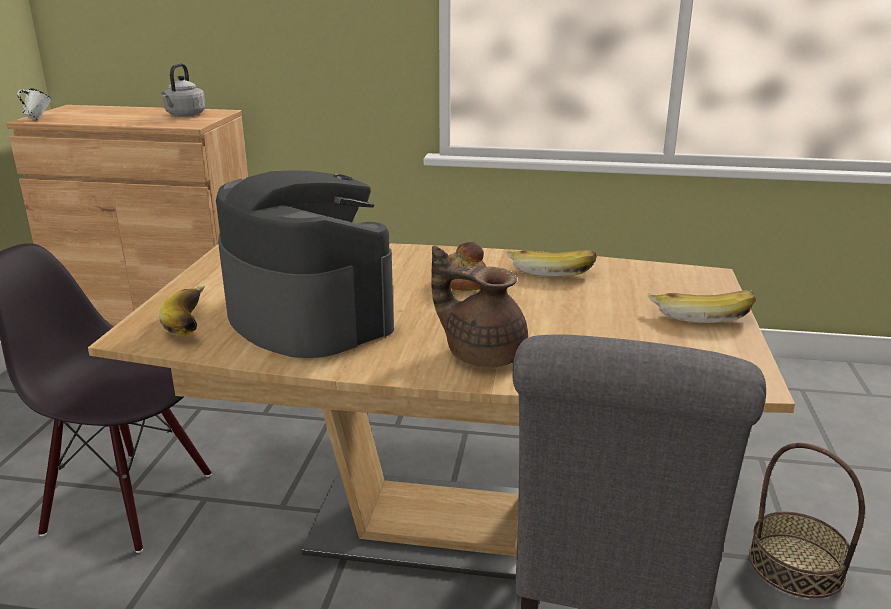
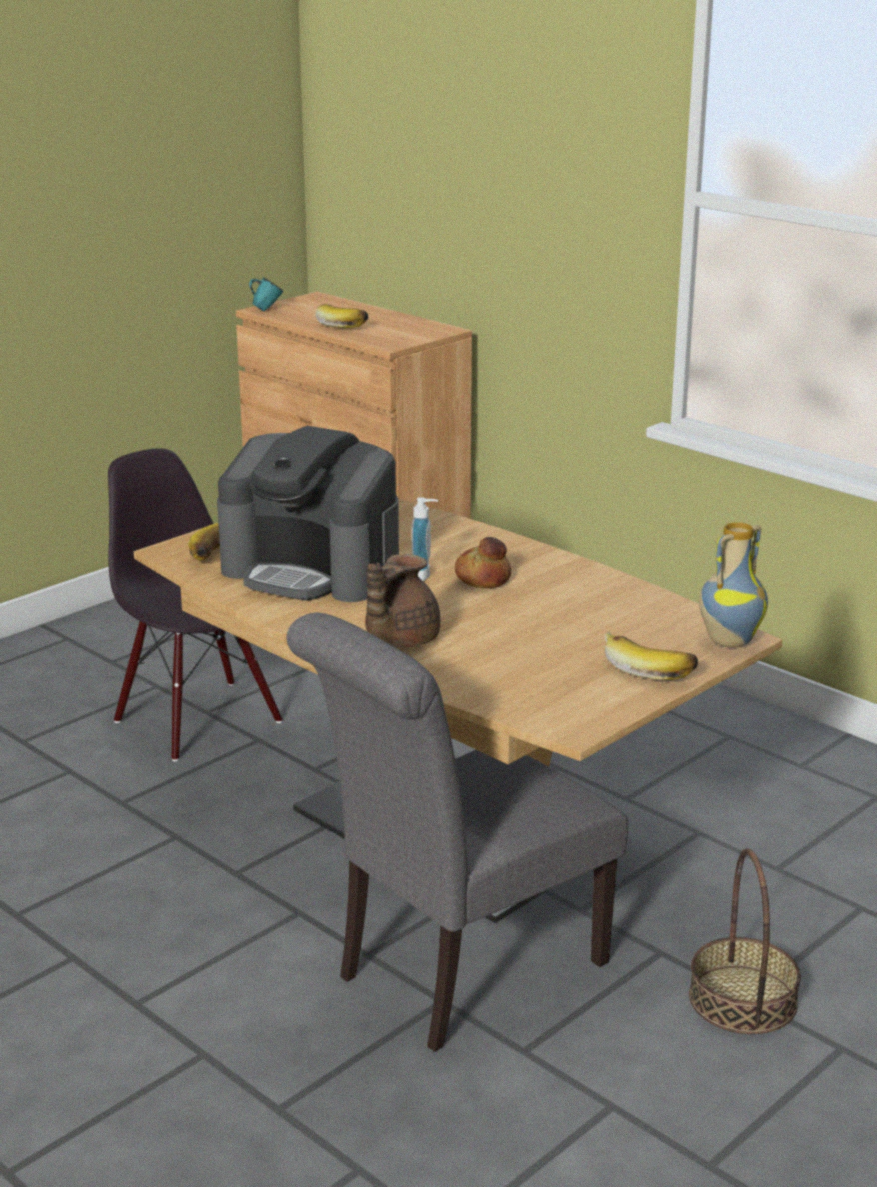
camera: 35 degrees right, 0 degrees up
(38, 118) = (267, 310): white mug -> turquoise mug
(184, 115) = (404, 329): grey kettle -> none
(307, 315) = (312, 570): coffee machine -> coffee machine turned 120 degrees clockwise
(413, 293) = (425, 576): none -> soap dispenser
(483, 353) = (399, 640): brown teapot -> brown teapot turned 120 degrees counterclockwise
(551, 270) = (587, 590): banana -> banana (343, 324)
(706, 279) = (728, 640): none -> vase

